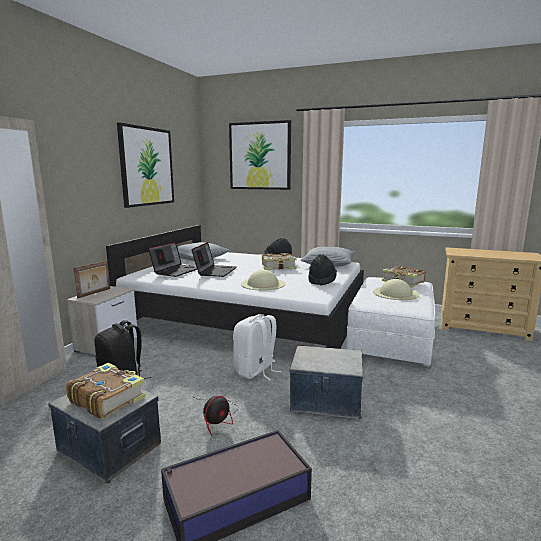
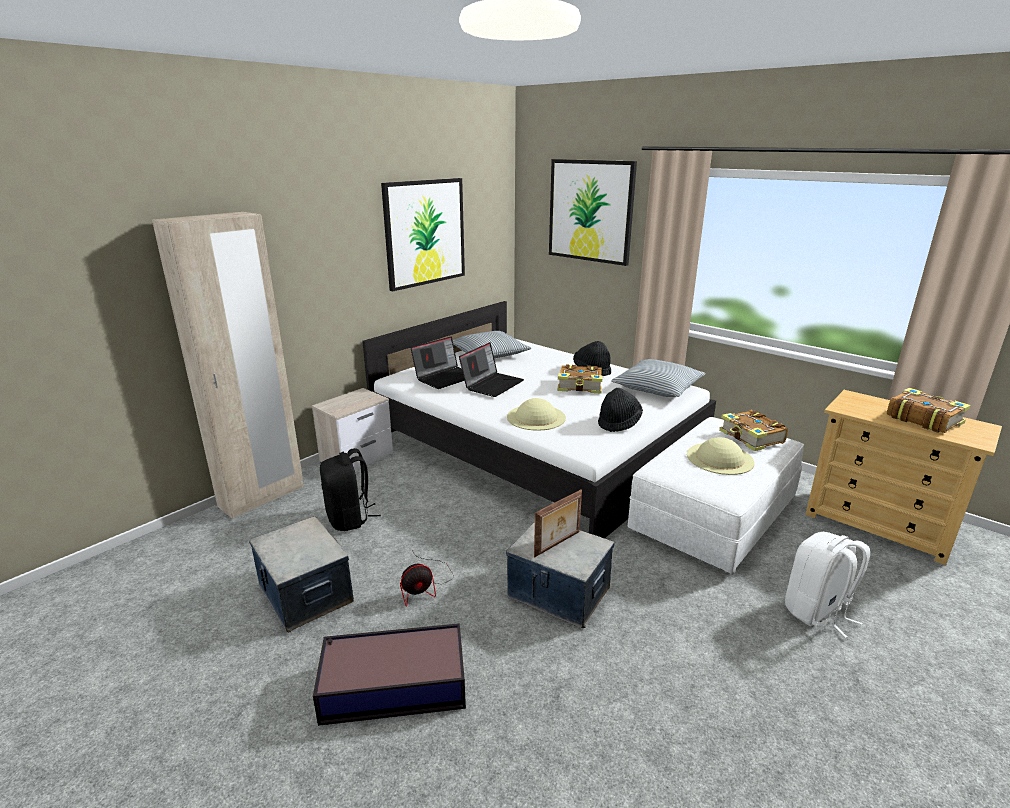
camera: 20 degrees right, 10 degrees up
(94, 293) = (343, 400): picture frame -> picture frame (558, 544)
(107, 398) = (300, 547): book -> book (923, 419)
(256, 371) = (500, 531): white backpack -> white backpack (817, 611)

